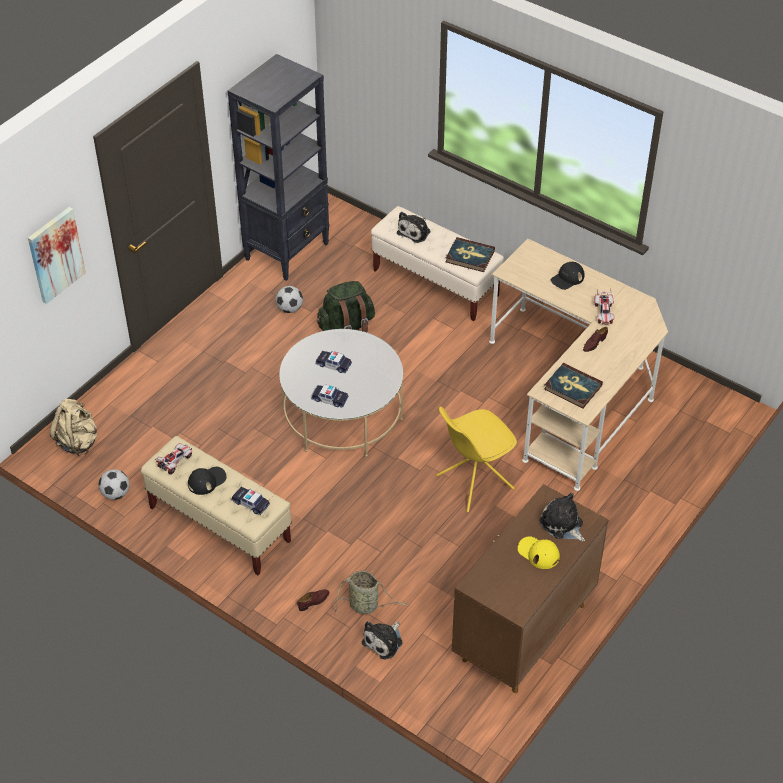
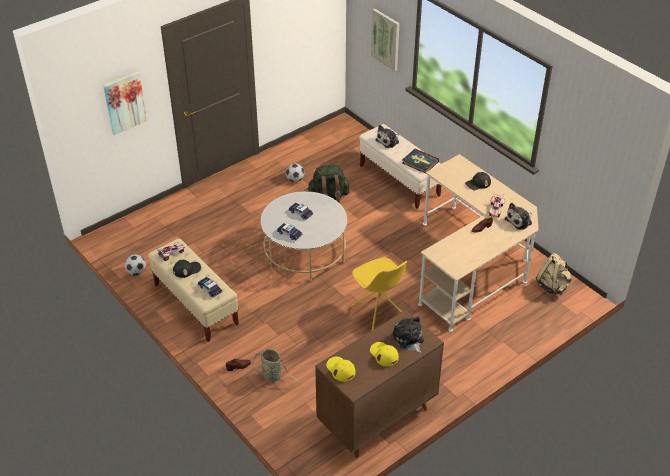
camera: 15 degrees right, 5 degrees down
(78, 441) = (126, 236): beige backpack -> beige backpack (552, 286)
(287, 251) = (307, 145): black bookcase -> none
(384, 641) = (276, 403): plush toy -> plush toy (519, 221)
(389, 88) = (386, 39): none -> picture
(473, 482) = (378, 312): yellow chair -> yellow chair turned 105 degrees counterclockwise
(490, 586) = (340, 369): none -> yellow cap
(572, 387) = (455, 253): book -> none

